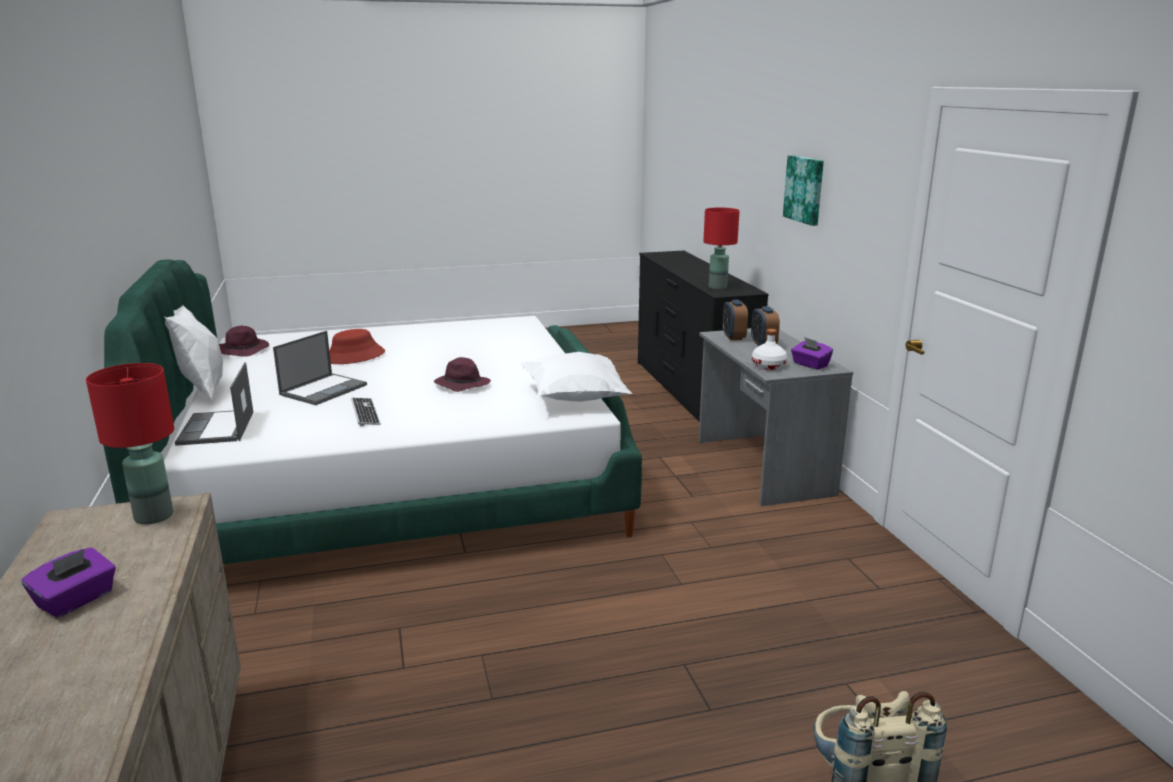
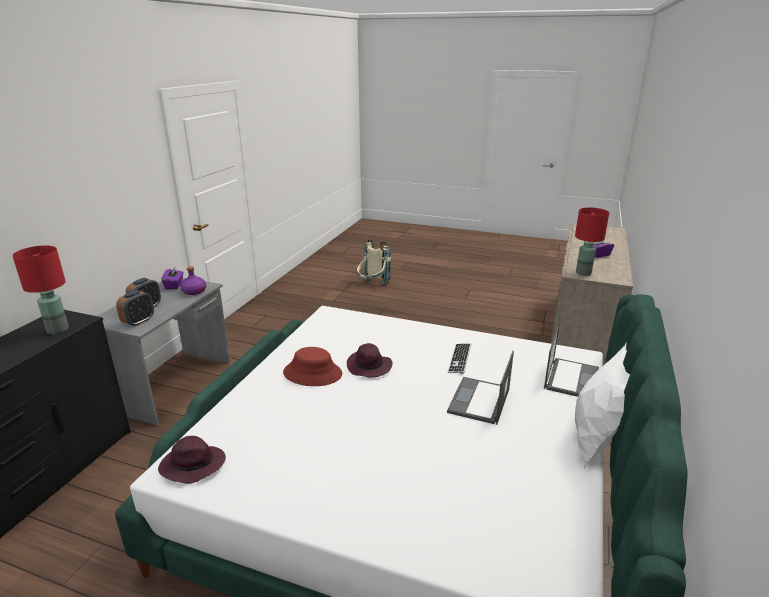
camera: 145 degrees left, 5 degrees up
(244, 350) = (558, 543): purple hat -> purple hat (192, 466)
(324, 389) = (479, 401): laptop -> laptop turned 45 degrees counterclockwise
(354, 356) = (425, 456): red hat -> red hat (313, 373)
(576, 400) = (319, 325): white pillow -> none
(769, 365) = (194, 291): white bottle -> purple bottle
(805, 189) = (63, 195): picture -> none

